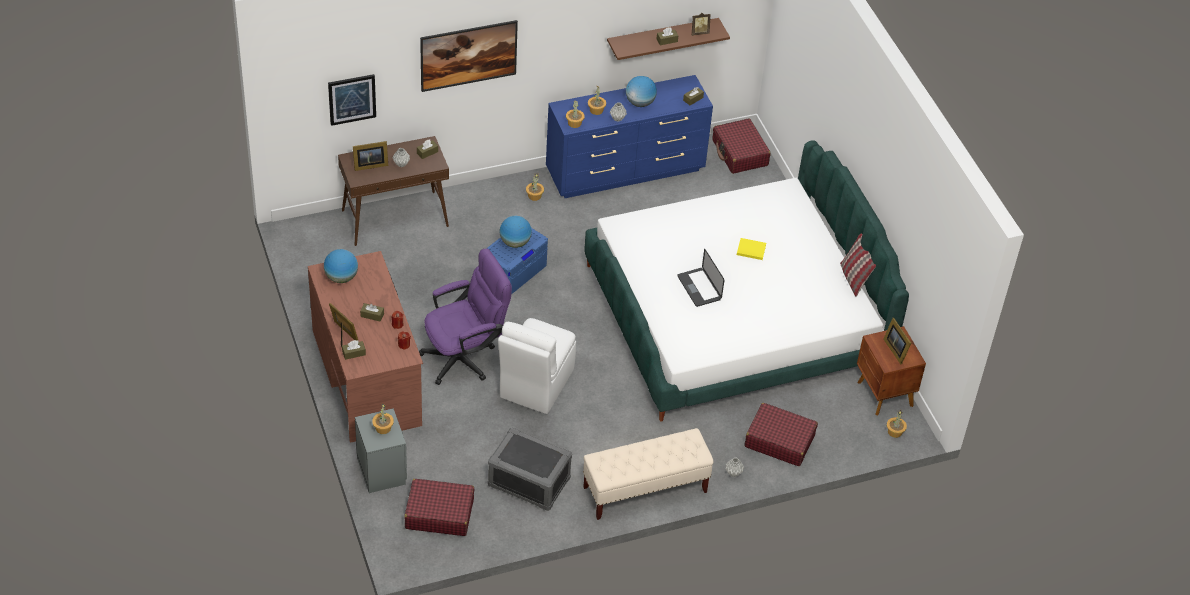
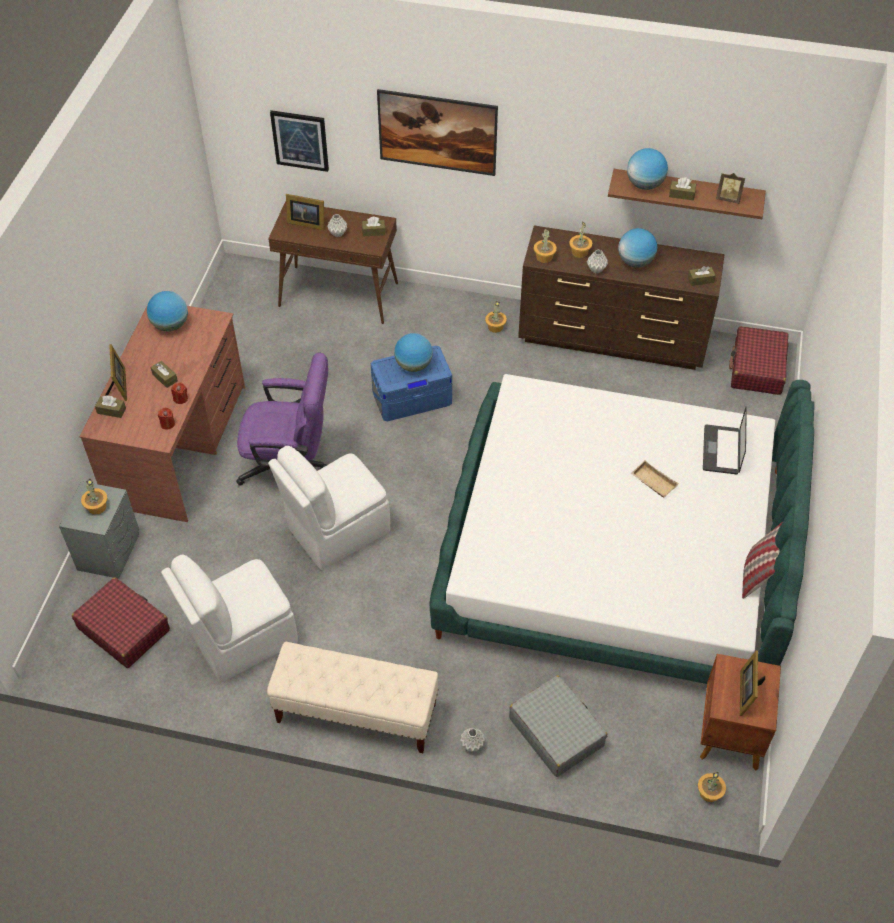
camera: 35 degrees right, 5 degrees up
(528, 482) = (241, 639): grey storage box -> white chair
(626, 171) = (613, 339): blue dresser -> brown dresser
(637, 42) = (645, 185): none -> globe
(699, 288) = (556, 502): laptop -> laptop (721, 450)
(750, 249) = (652, 482): yellow book -> beige tray
(779, 441) = (556, 731): red suitcase -> grey suitcase

